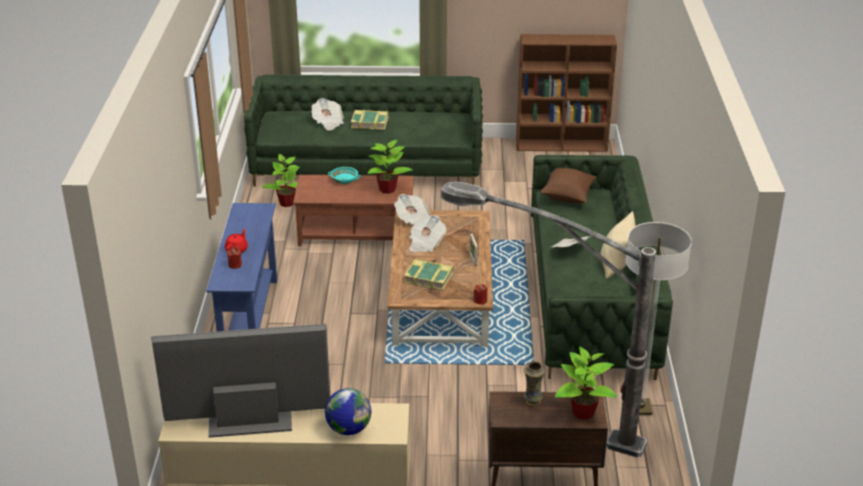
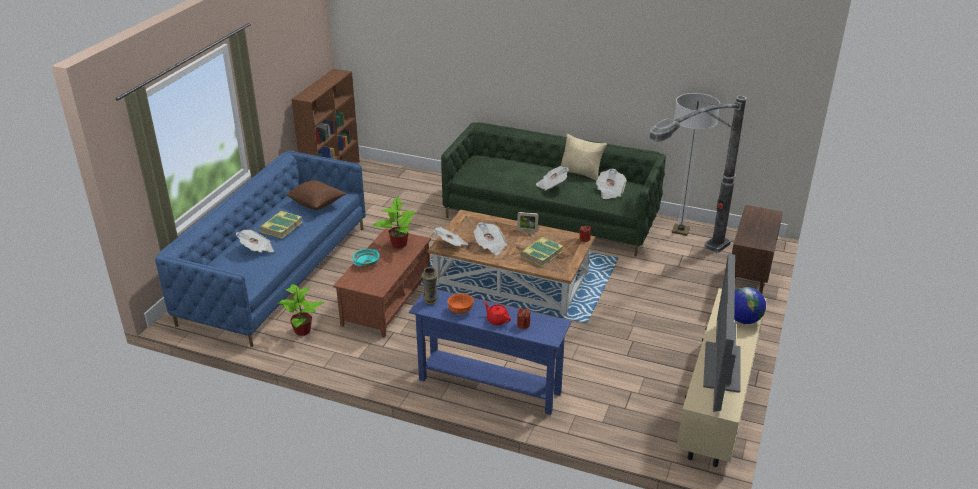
camera: 70 degrees left, 0 degrees up
(244, 227) = (460, 310): none -> orange bowl
(367, 166) = (276, 273): green sofa -> blue sofa
(532, 401) = (749, 230): vase -> vase (430, 301)
(567, 197) = (476, 170): brown pillow -> brown pillow (316, 204)
(582, 412) = (764, 216): potted plant -> none
(587, 294) = (609, 192): none -> newspaper

